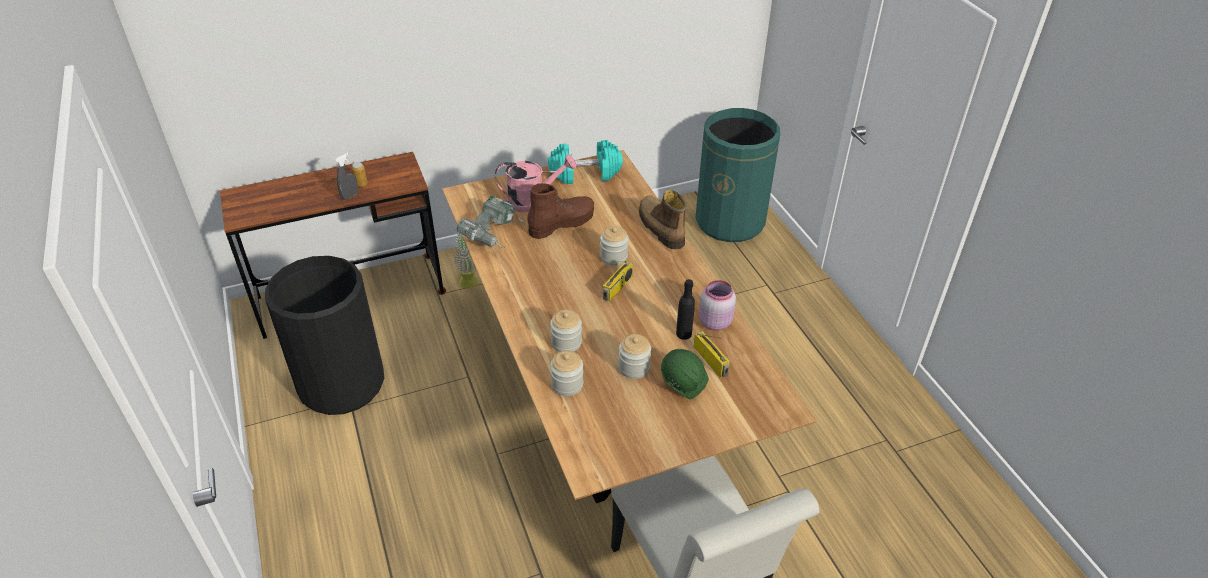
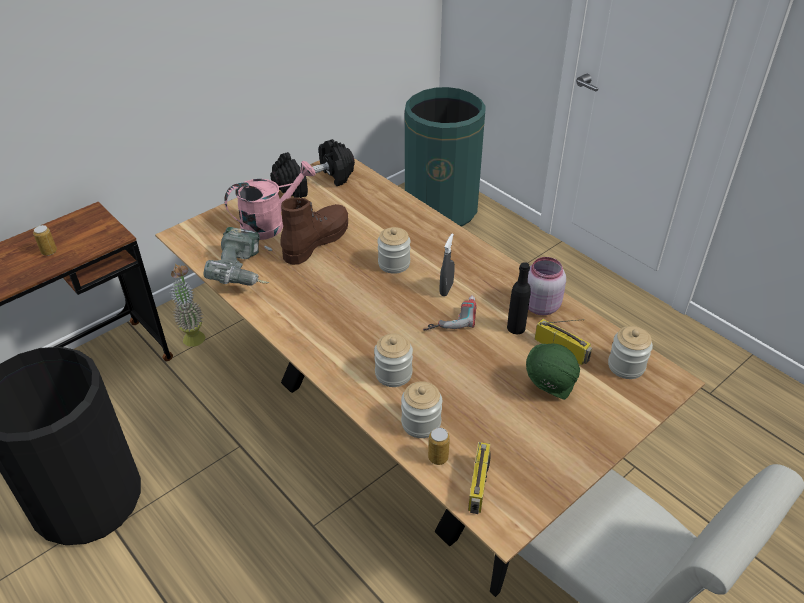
camera: 20 degrees left, 0 degrees up
(350, 196) = (40, 269): grey spray bottle -> grey spray bottle (446, 289)
(566, 413) = (438, 458): none -> can
(585, 174) = (314, 183): turquoise dumbbell -> black dumbbell
(617, 288) = (417, 296): radio -> radio (479, 485)
(634, 367) = (484, 381): jar -> jar (626, 366)
(635, 310) = (450, 316): none -> power drill
(660, 228) = (426, 221): boot -> none

